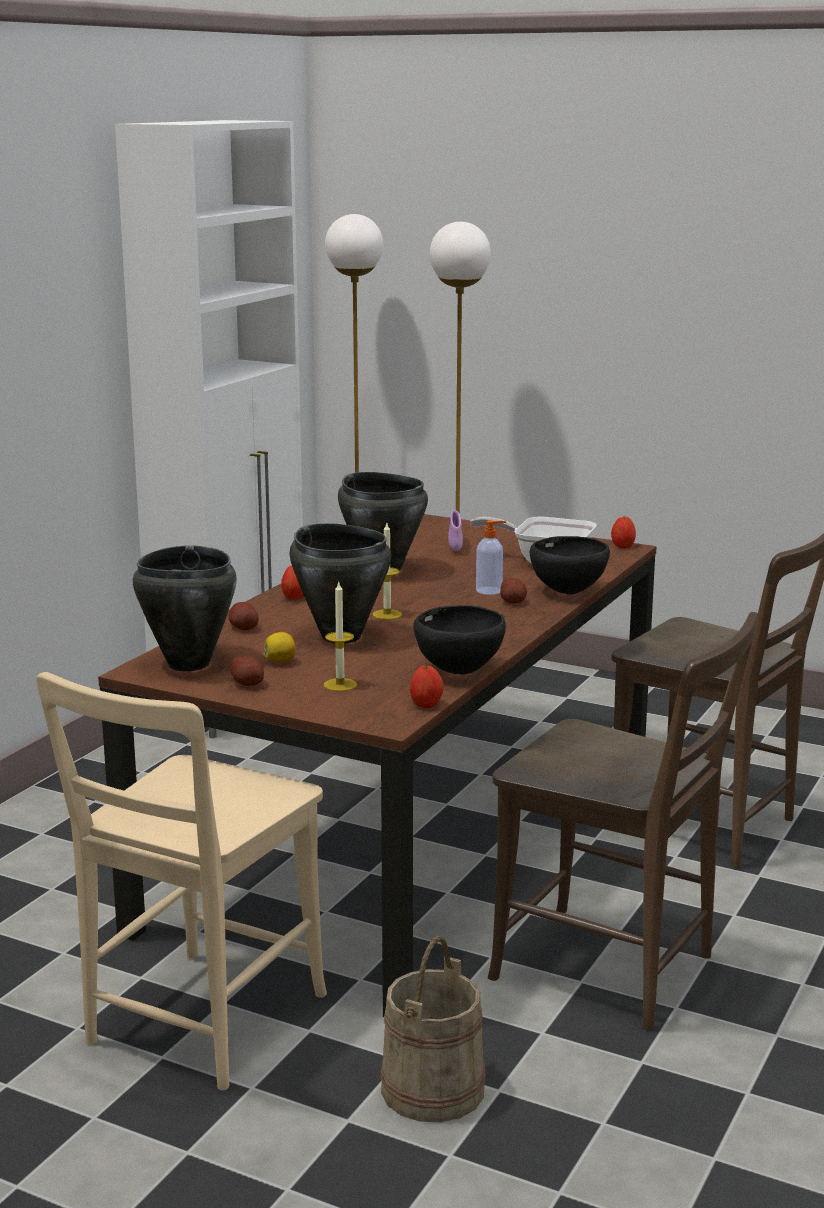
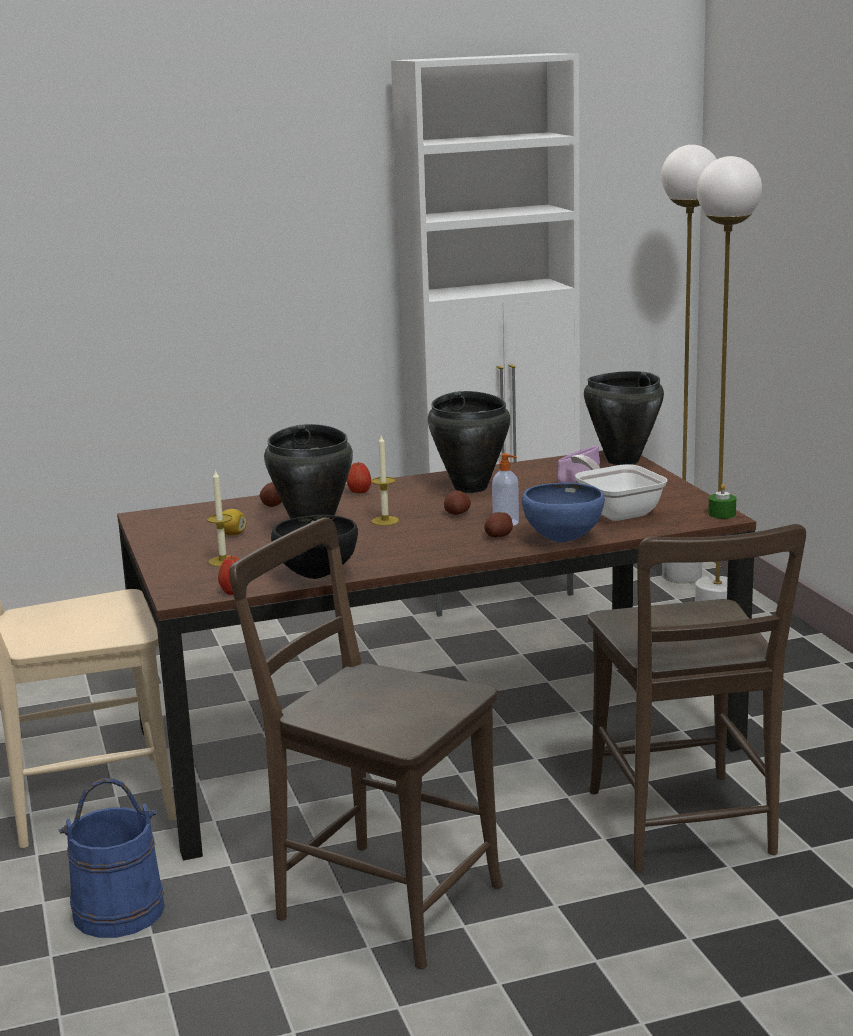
camera: 45 degrees right, 0 degrees up
(188, 664) = (179, 520): black cooking pot -> black cooking pot (622, 461)
(248, 683) = (176, 543): potato -> potato (457, 513)
(432, 1088) = (118, 910): beige bucket -> blue bucket
(568, 592) = (563, 540): black bowl -> blue bowl
(614, 971) = (379, 899): brown chair -> brown chair turned 135 degrees clockwise
(623, 546) = (722, 514): apple -> green candle

